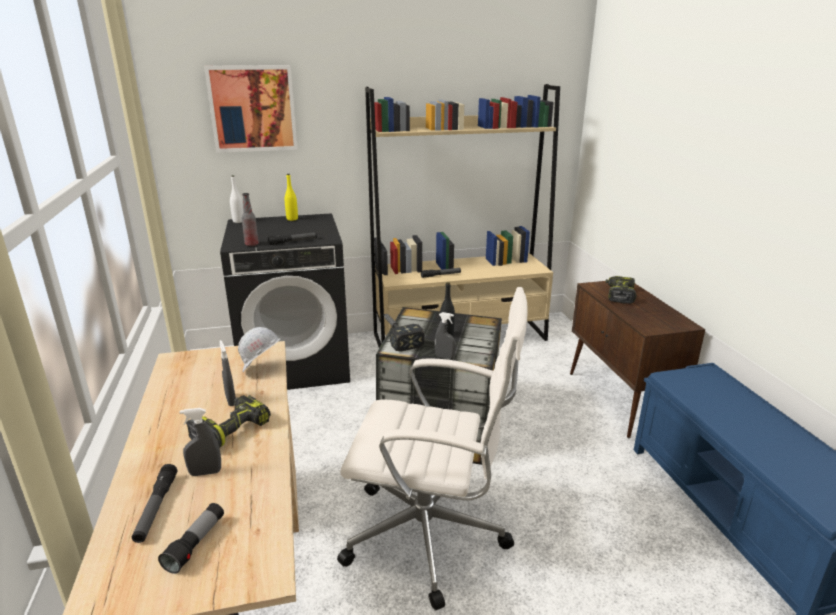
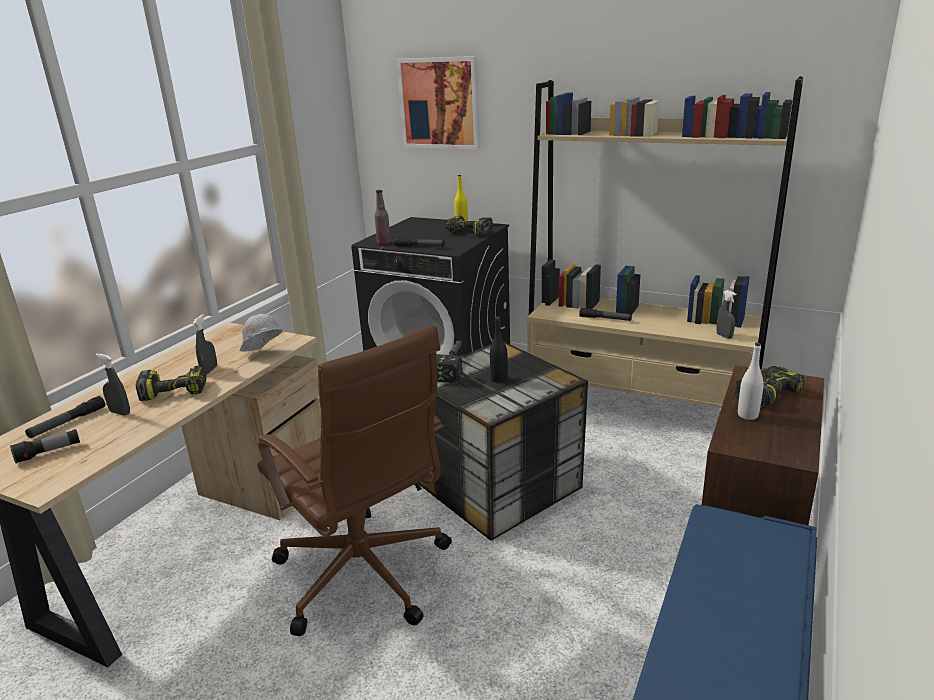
camera: 40 degrees right, 0 degrees up
(238, 221) = (414, 220): white bottle -> white bottle (747, 415)
(312, 224) = (467, 233): none -> power drill
(430, 536) = (364, 577): white office chair -> brown office chair
(444, 357) = (460, 399): grey spray bottle -> grey spray bottle (724, 336)

